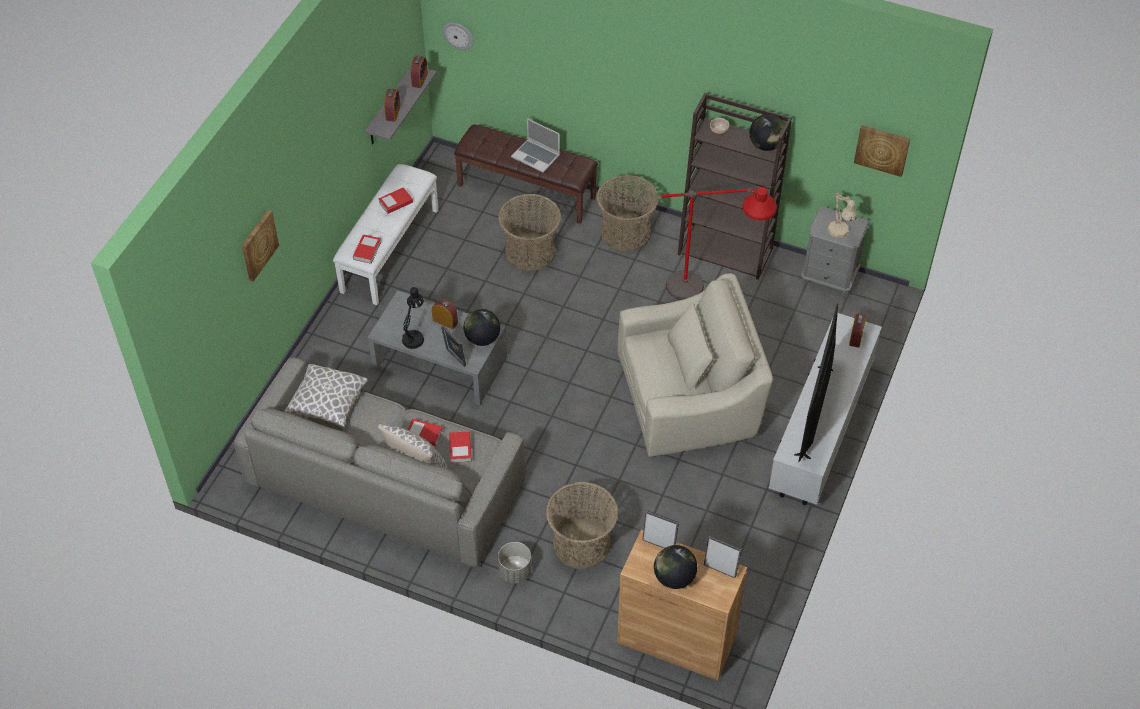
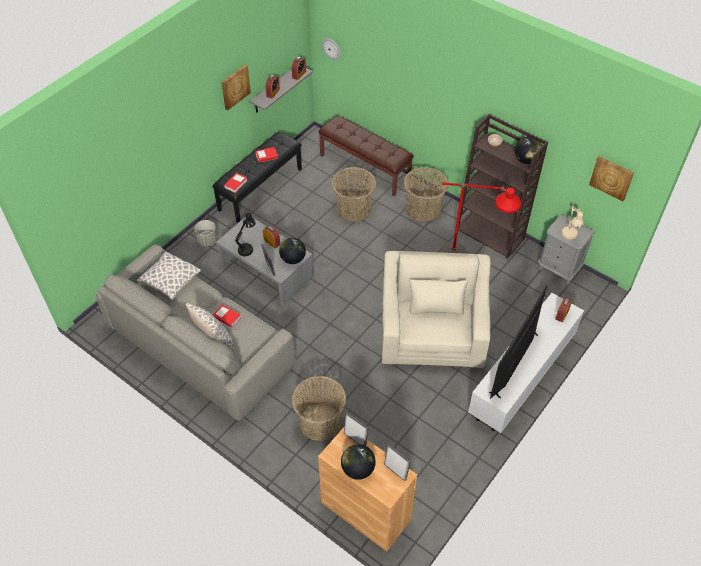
camera: 15 degrees right, 0 degrees up
(258, 244) = (140, 159): picture -> picture (235, 87)
(389, 250) = (260, 189): white bench -> black bench
(460, 449) = (248, 333): book -> none
(515, 572) = (266, 431): grey planter -> grey planter (207, 240)
(536, 156) = (372, 144): laptop -> none
(689, 397) = (432, 331): beige armchair -> beige armchair turned 90 degrees counterclockwise

